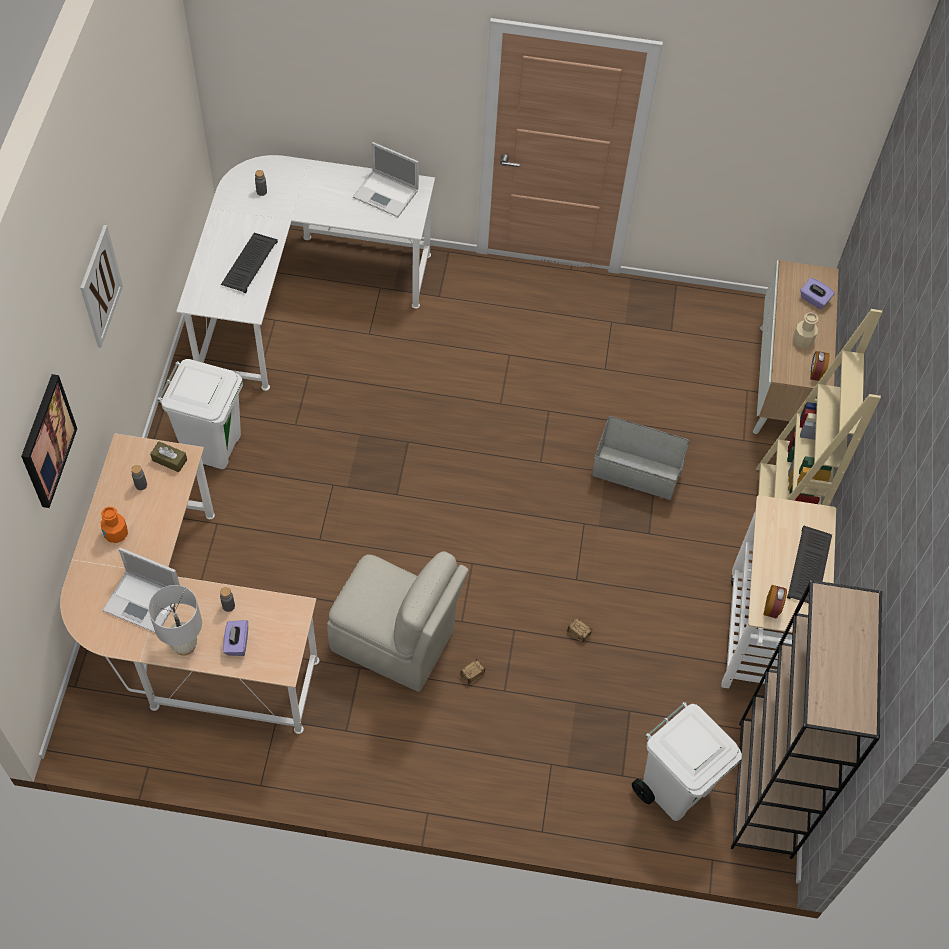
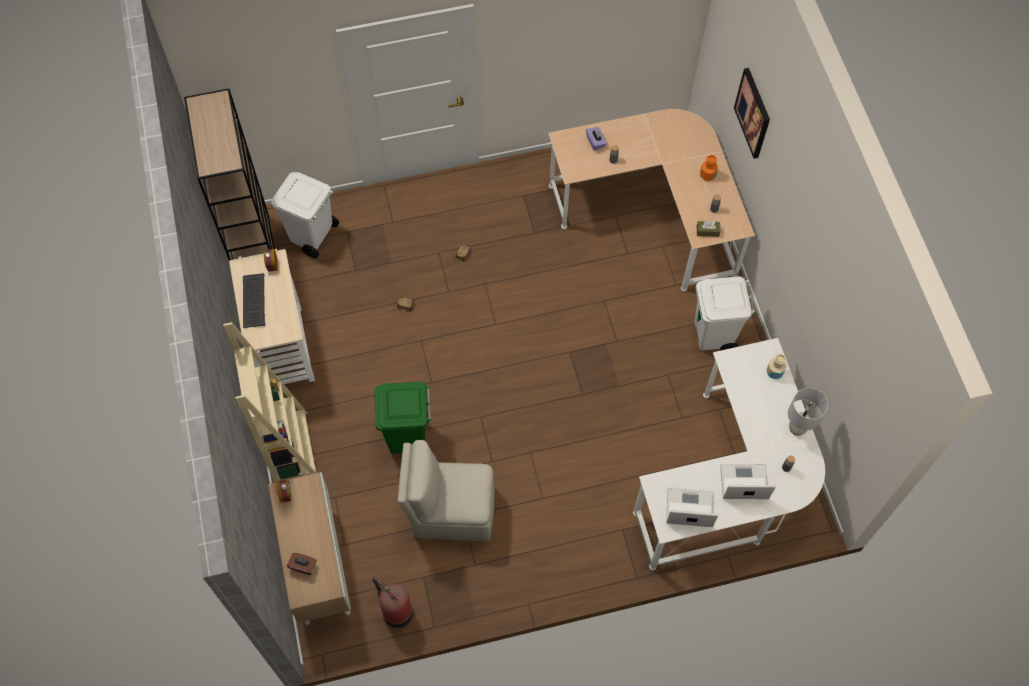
camera: 160 degrees right, 5 degrees up
(100, 286) = (797, 217): picture -> none
(144, 602) = (663, 144): laptop -> laptop (743, 482)
(184, 645) = (624, 130): white table lamp -> white table lamp (797, 428)
(249, 262) = (753, 398): keyboard -> none
(395, 642) = (520, 255): beige chair -> beige chair (451, 511)
(636, 471) = (408, 437): grey storage box -> green trash can
(711, 312) = (396, 611): none -> fire extinguisher
(802, 340) = (303, 521): beige bottle -> beige bottle (774, 372)
(814, 299) = (303, 566): purple tissue box -> brown tissue box

